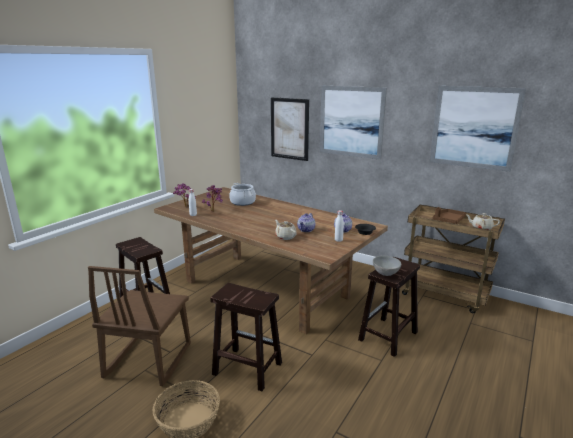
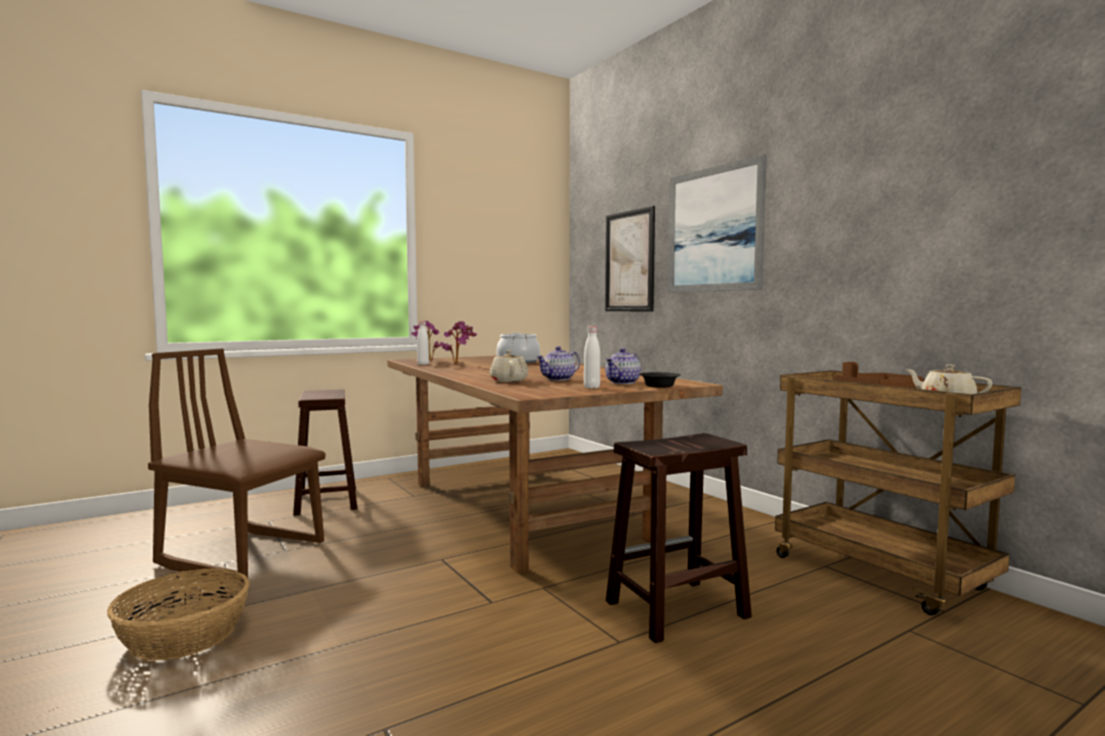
camera: 25 degrees right, 15 degrees down
(148, 360) = (244, 553): brown chair -> brown chair turned 75 degrees clockwise
(246, 368) = (360, 594): brown stool -> none
(386, 273) = (651, 444): grey bowl -> none
(474, 127) = (932, 191): picture -> none

